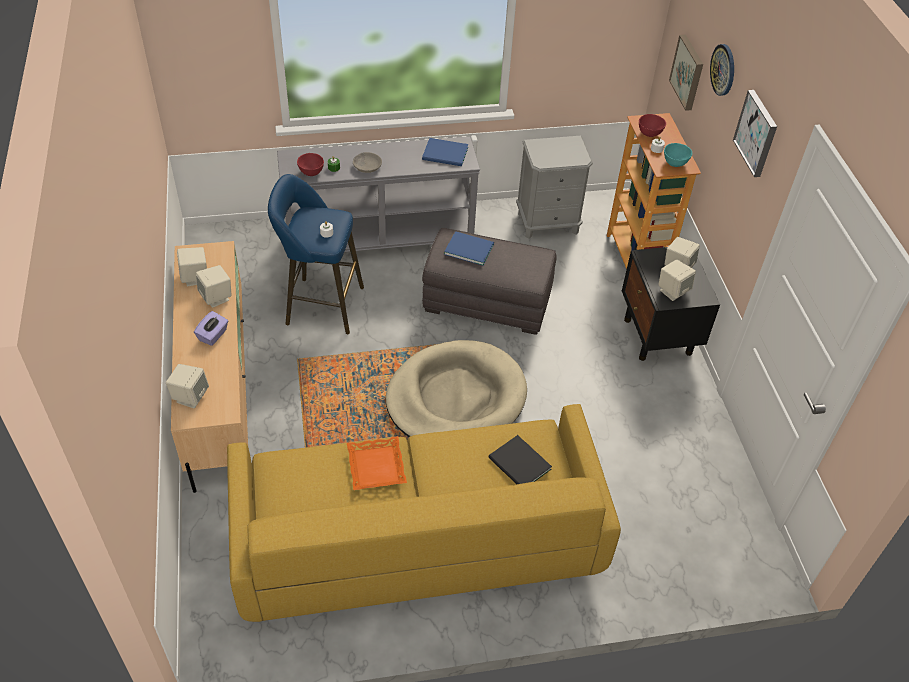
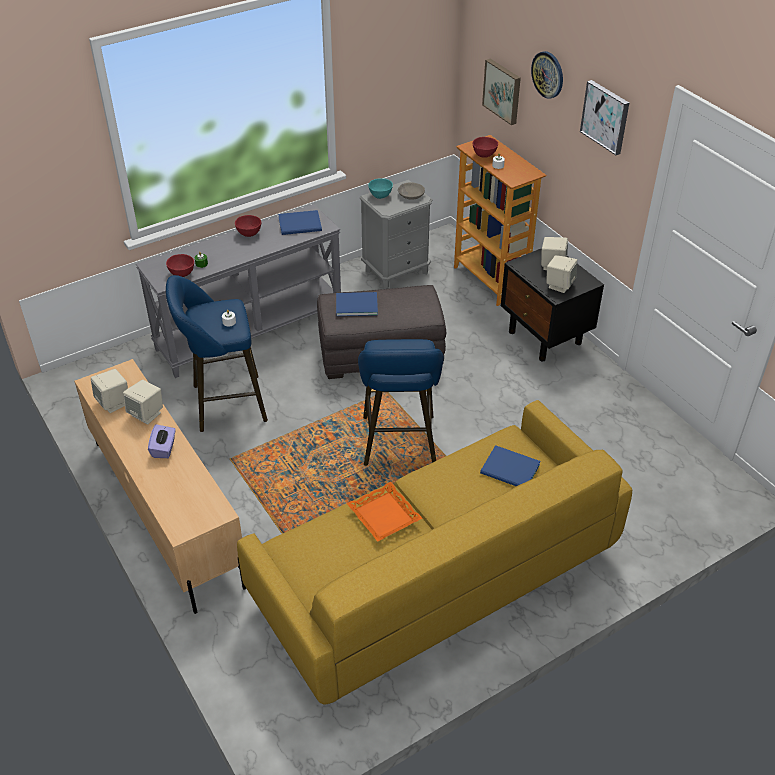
camera: 20 degrees left, 5 degrees down
(190, 397) = (175, 510): beige speaker -> none
(367, 166) = (233, 254): grey bowl -> grey bowl (410, 194)
(393, 150) = (248, 233): none -> red bowl
(456, 398) = (399, 444): beige dog bed -> blue stool
(519, 465) = (511, 470): black book -> blue book
(675, 163) = (520, 173): turquoise bowl -> turquoise bowl (380, 196)

